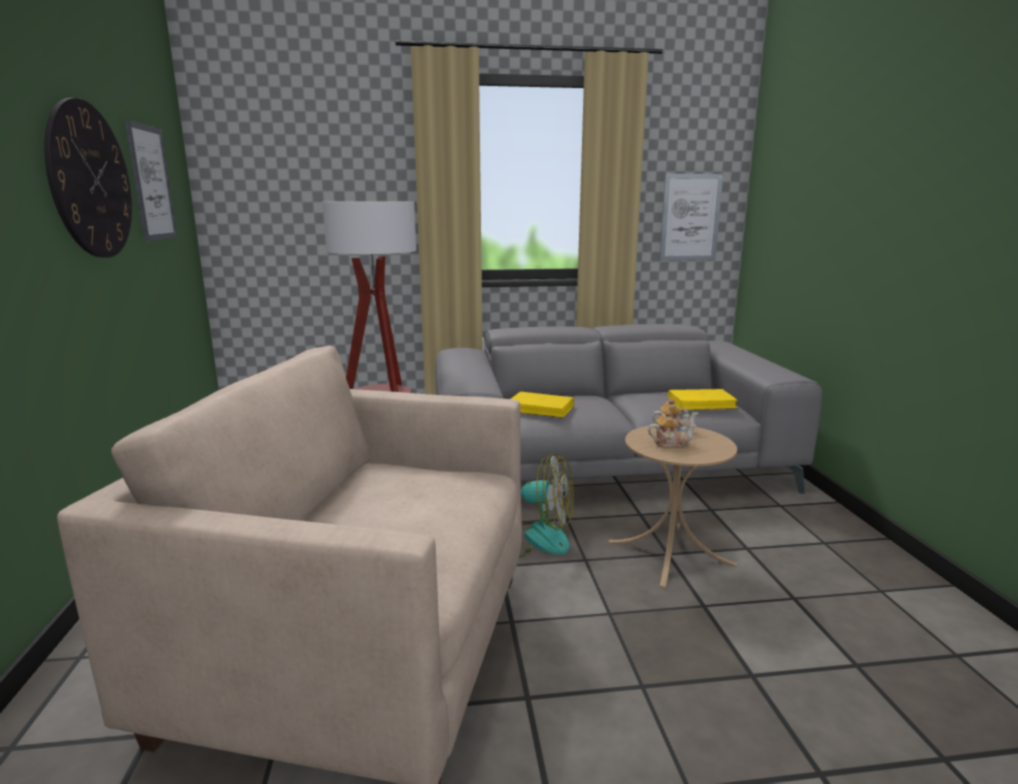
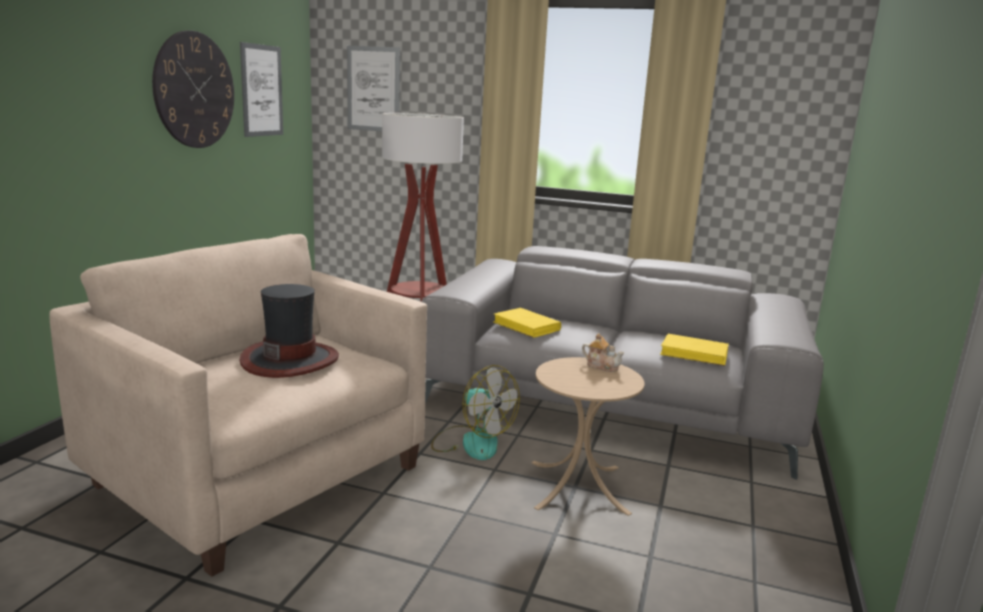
camera: 25 degrees right, 0 degrees up
(400, 499) = (290, 360): none -> hat
(670, 444) = (577, 375): teapot -> none
(690, 217) = (776, 152): picture -> picture (373, 89)

